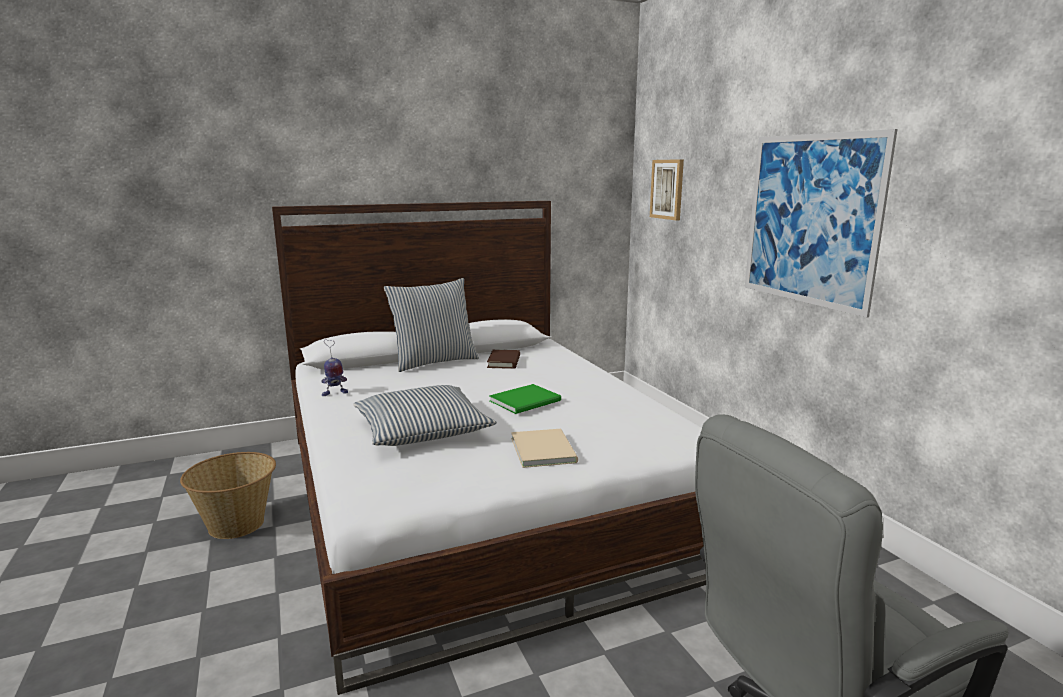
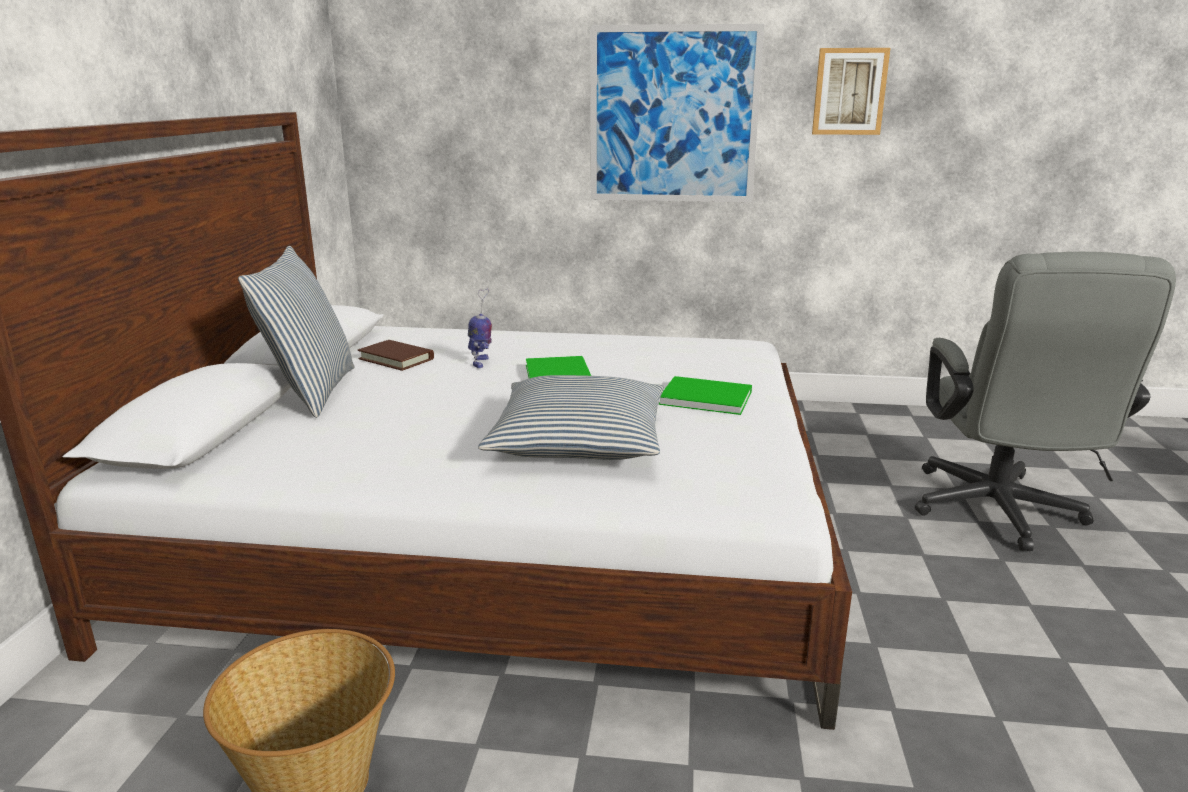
camera: 60 degrees left, 5 degrees up
(334, 393) = (332, 474): toy robot -> toy robot (480, 363)
(544, 449) = (703, 397): beige book -> green book
(667, 189) = (426, 91): picture -> picture (849, 91)

